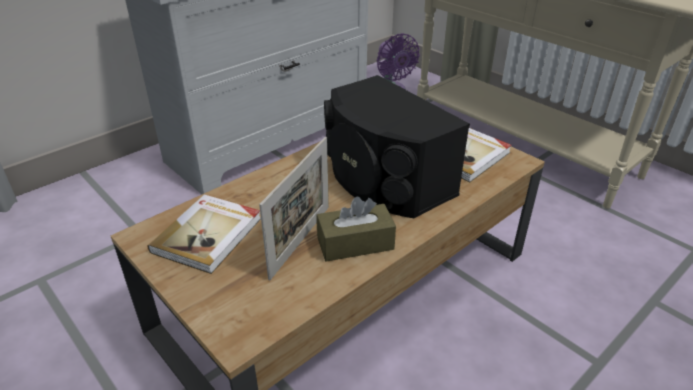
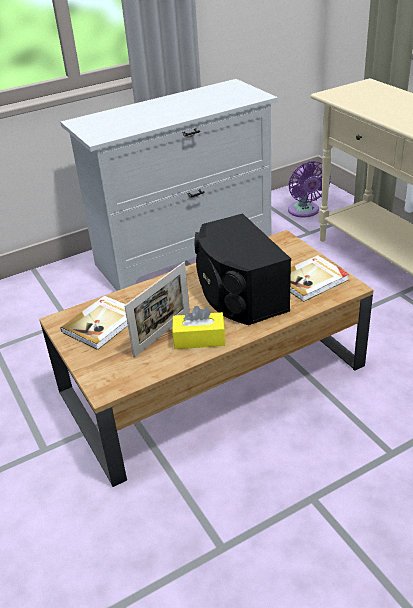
camera: 15 degrees right, 0 degrees up
(355, 243) = (199, 339): brown tissue box -> yellow tissue box

